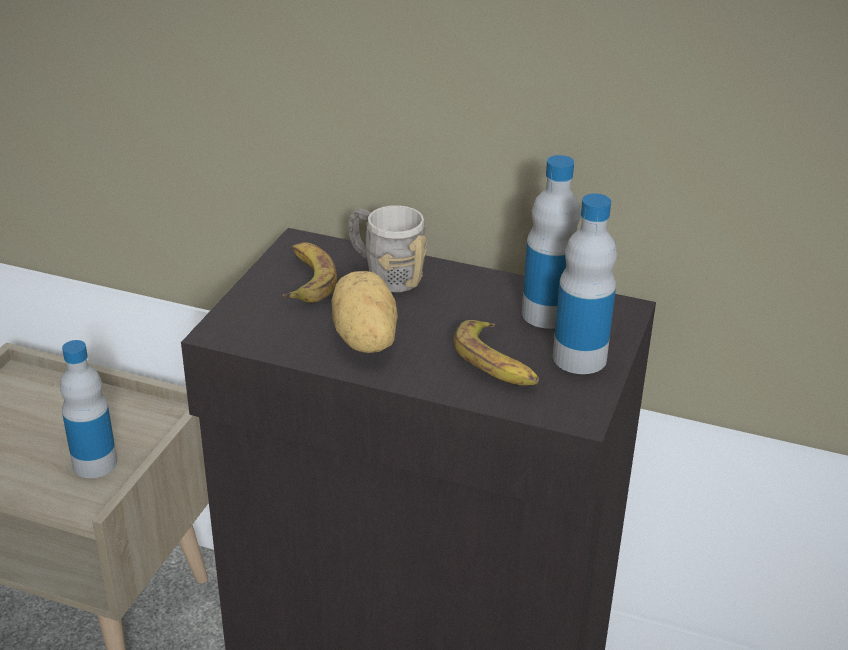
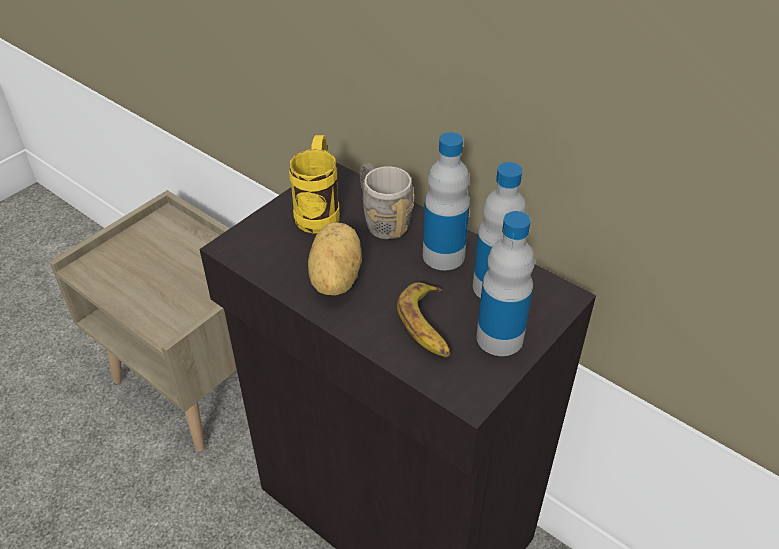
camera: 20 degrees right, 10 degrees up
(95, 463) = (186, 299): bottle -> bottle (443, 255)
(306, 279) = (319, 211): banana -> yellow mug

